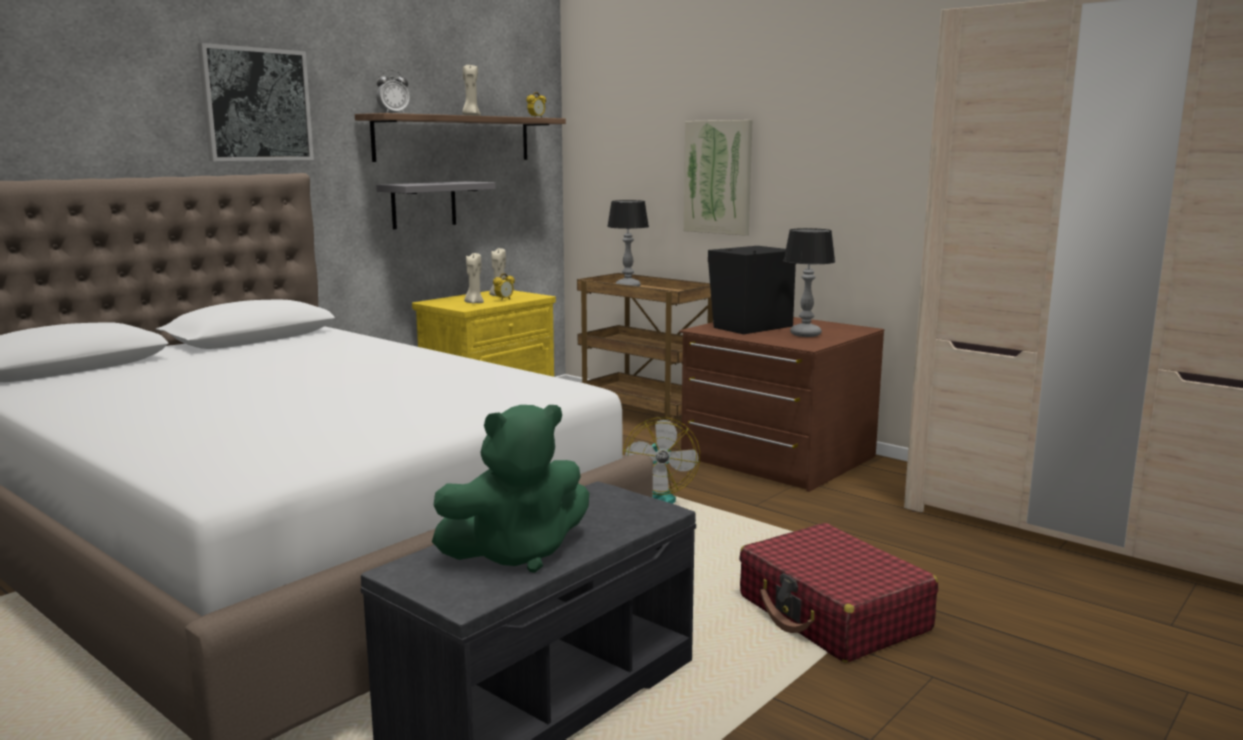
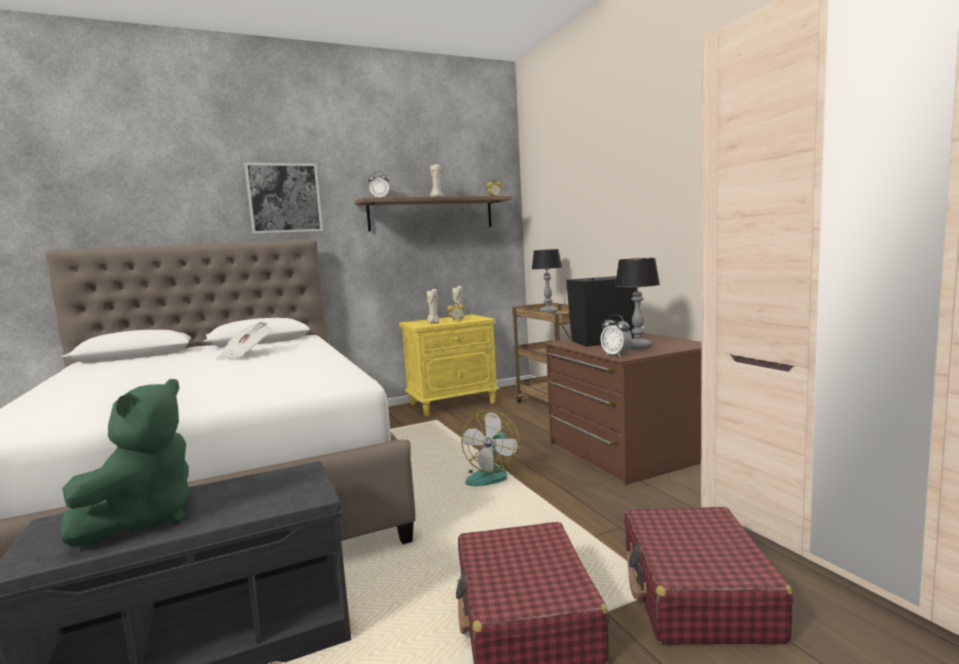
camera: 25 degrees right, 5 degrees down
(296, 360) = (245, 355): none -> newspaper
(423, 204) = (408, 258): grey shelf -> none
(516, 553) = (144, 520): green plush toy -> green plush toy turned 75 degrees counterclockwise
(718, 177) = (604, 226): picture -> none
(798, 344) = (616, 355): none -> alarm clock
(955, 571) = (696, 593): none -> red suitcase

